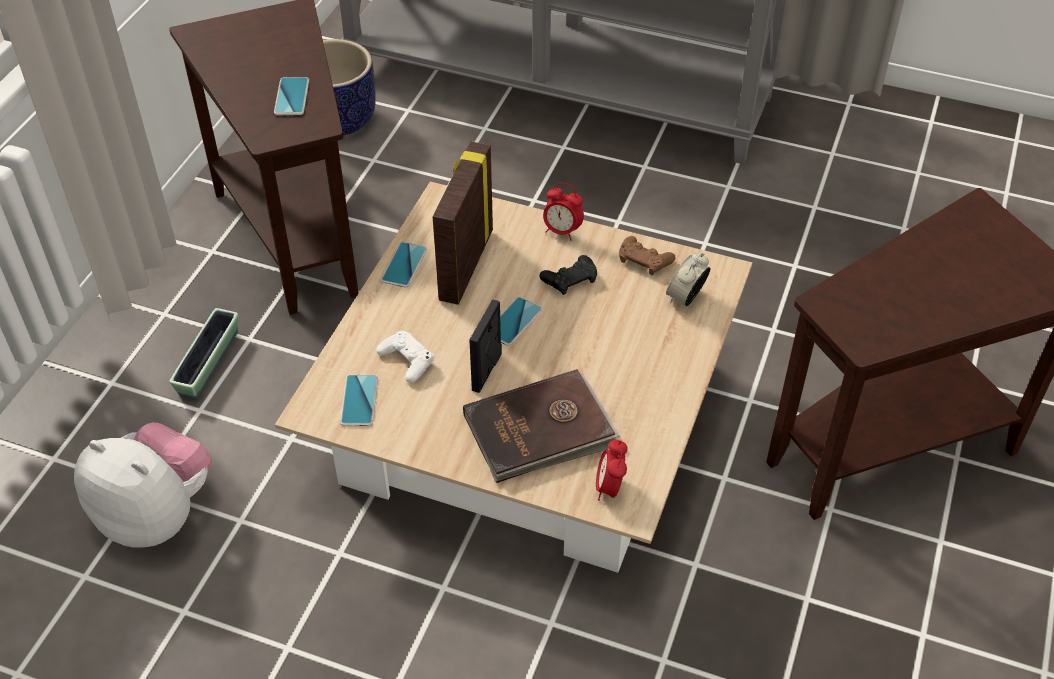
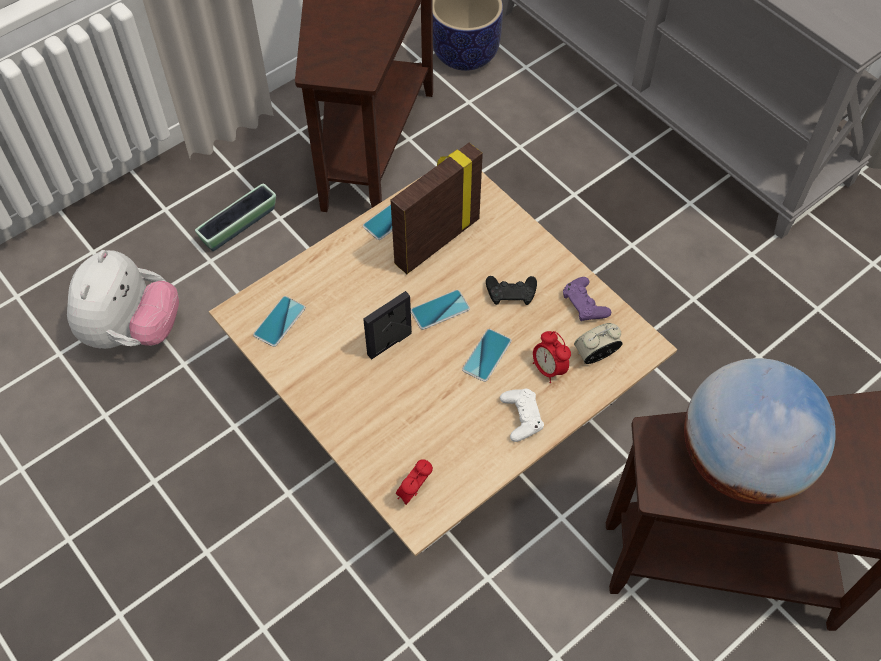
camera: 30 degrees right, 10 degrees up
(157, 514) = (132, 330): plush toy -> plush toy turned 45 degrees clockwise
(291, 97) = (358, 41): phone -> phone (486, 355)
(407, 360) = (336, 304): white game controller -> white game controller (521, 417)
(540, 431) = (395, 416): brown book -> none
(562, 231) = (535, 246): alarm clock -> alarm clock (548, 369)
(644, 260) = (584, 304): brown game controller -> purple game controller
(908, 291) = (740, 461): none -> globe

